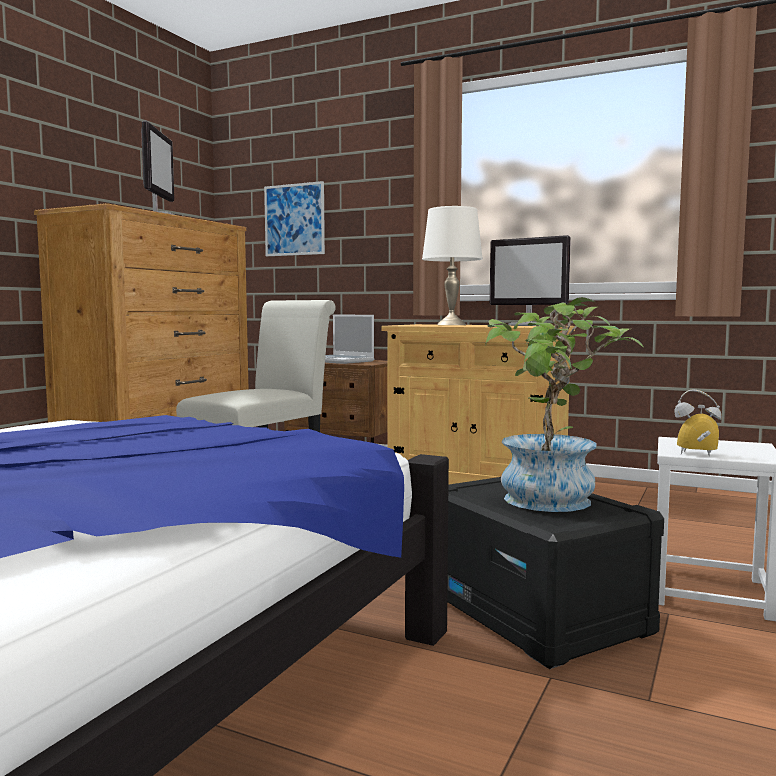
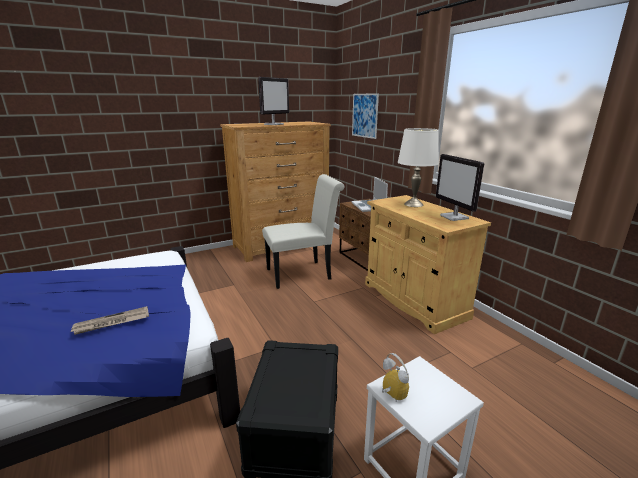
camera: 35 degrees right, 15 degrees up
(213, 450) = (112, 323): none -> newspaper
(551, 503) = (291, 387): potted plant -> none

